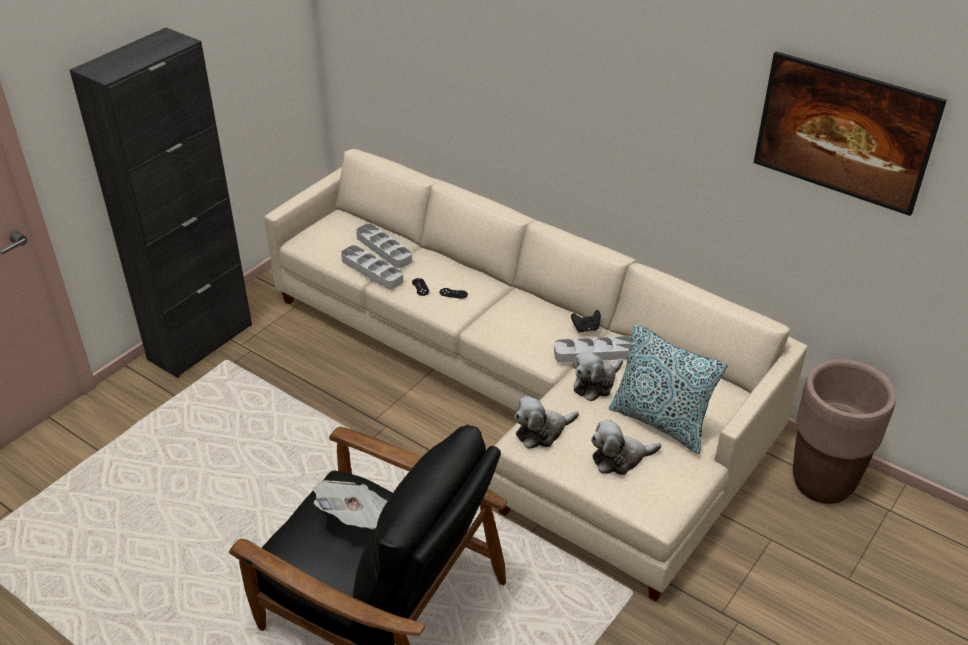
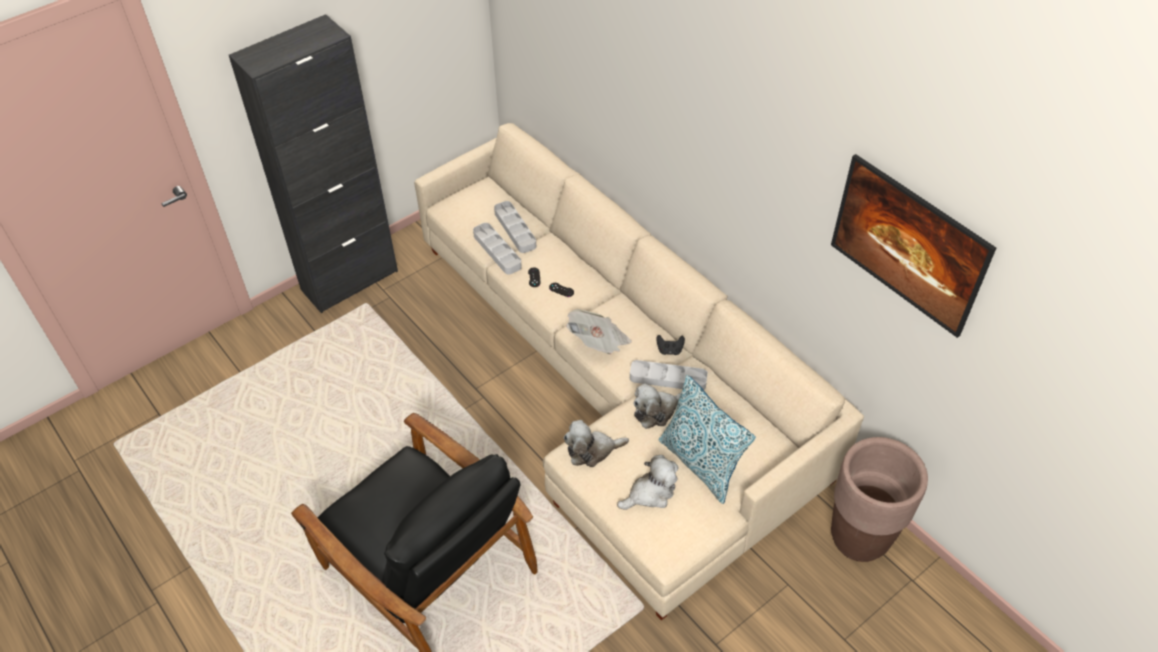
camera: 15 degrees right, 10 degrees up
(358, 517) = (411, 498): newspaper -> newspaper (599, 342)
(620, 458) = (650, 493): plush toy -> plush toy turned 150 degrees clockwise

